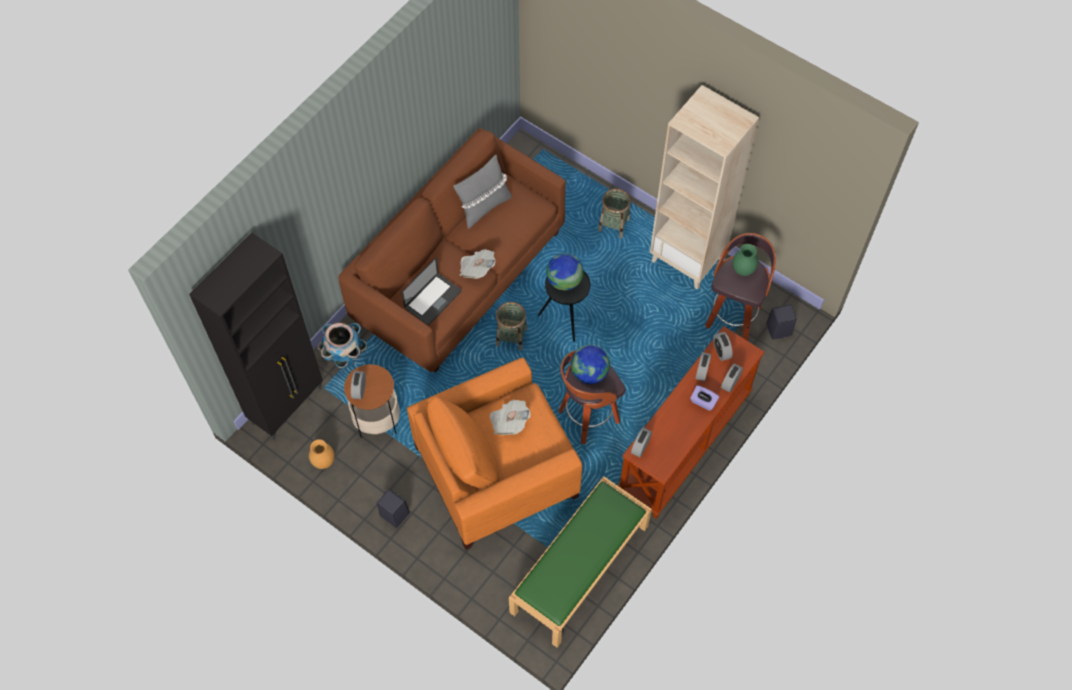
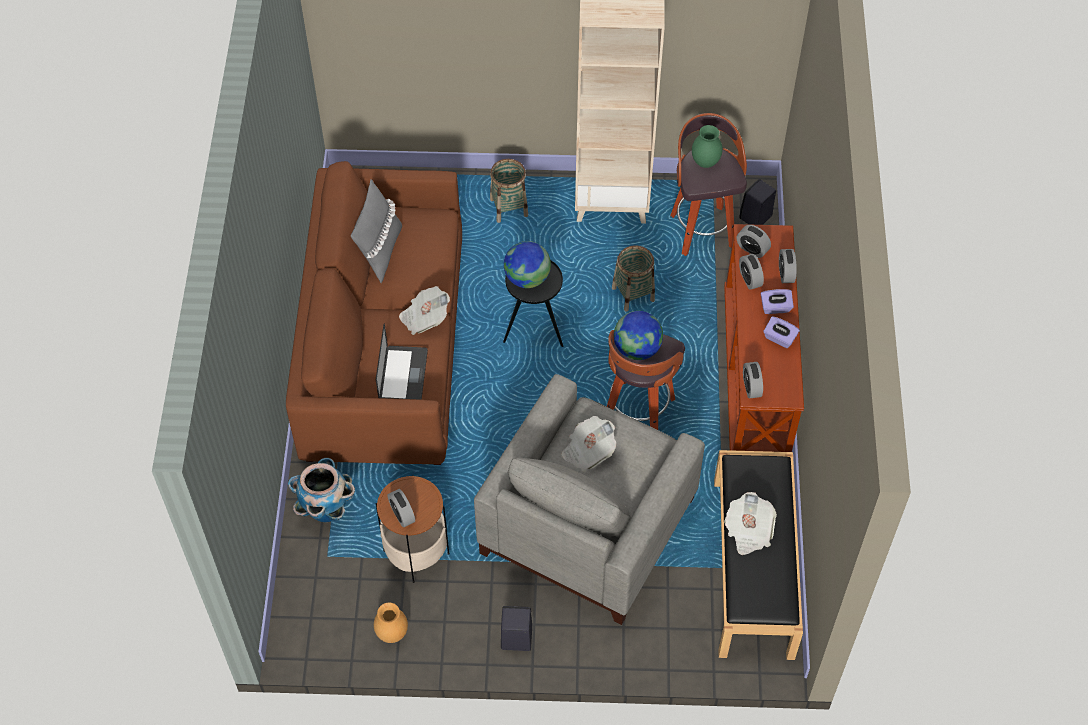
camera: 35 degrees left, 5 degrees down
(288, 405) = (301, 599): black cabinet -> none
(497, 469) = (588, 522): orange armchair -> grey armchair
(511, 337) = (493, 380): basket -> basket (633, 294)
(575, 542) = (748, 531): none -> newspaper
(579, 570) = (754, 568): green bench -> black bench
(688, 425) = (779, 338): none -> purple tissue box

